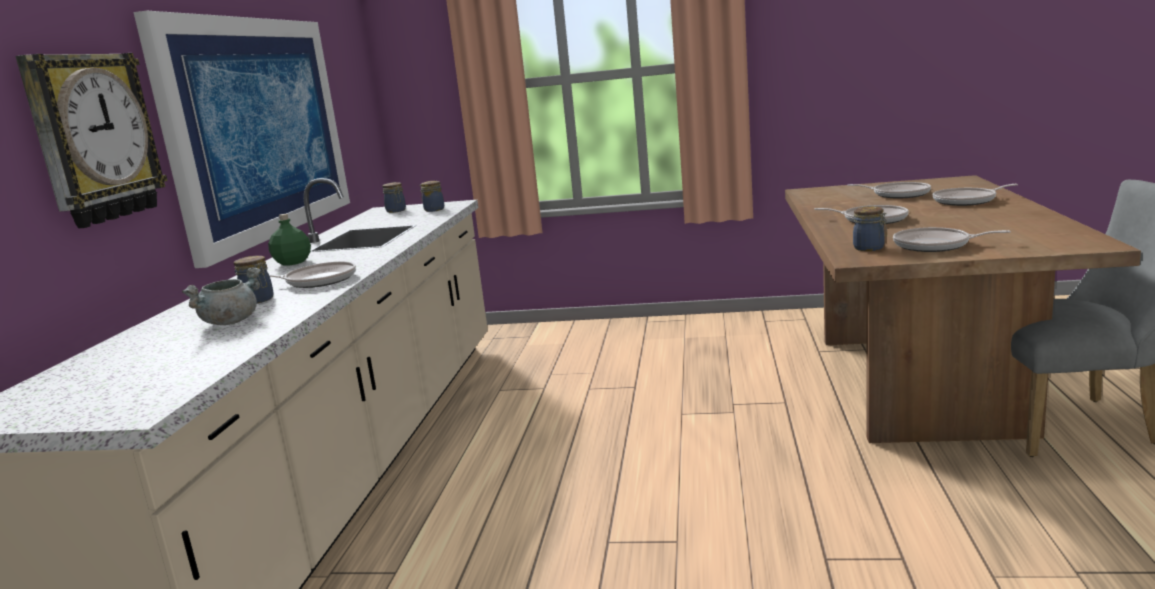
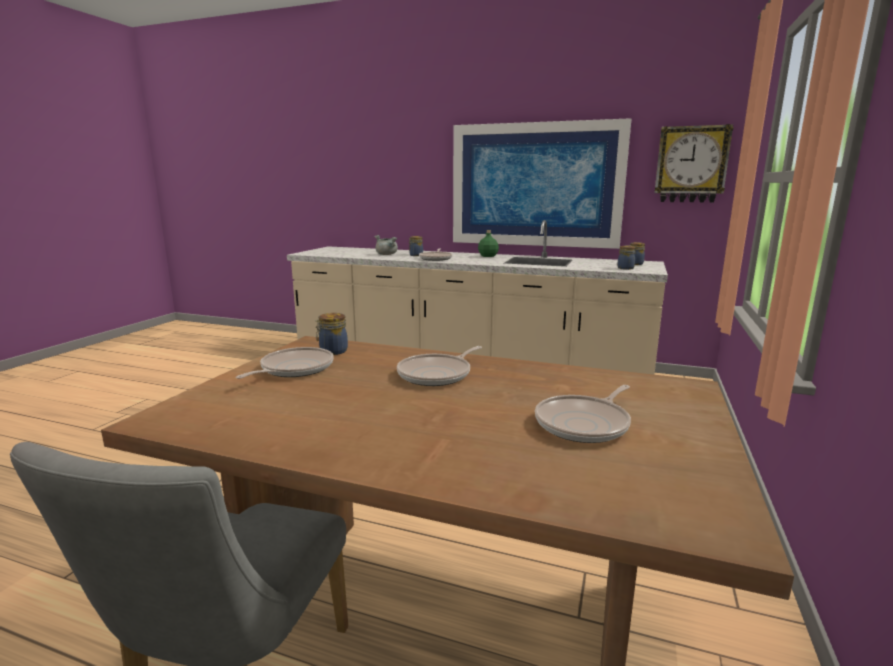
camera: 100 degrees right, 0 degrees up
(93, 138) = (416, 177): wall clock -> wall clock (691, 164)
(967, 201) = (467, 447): frying pan -> none

